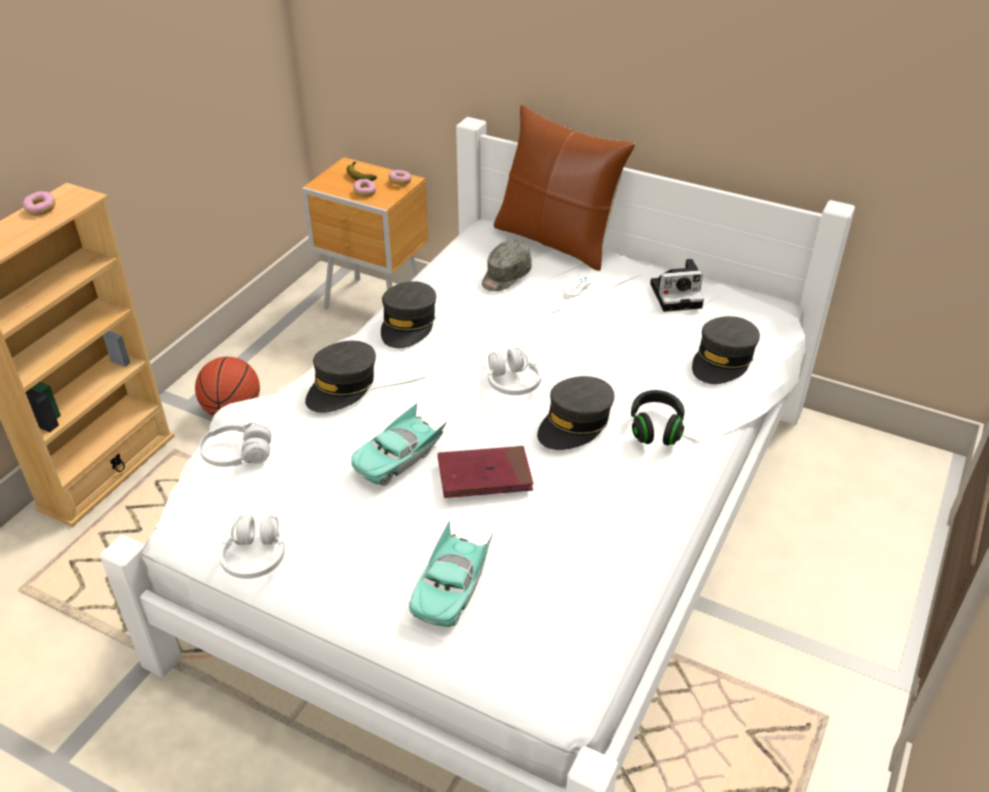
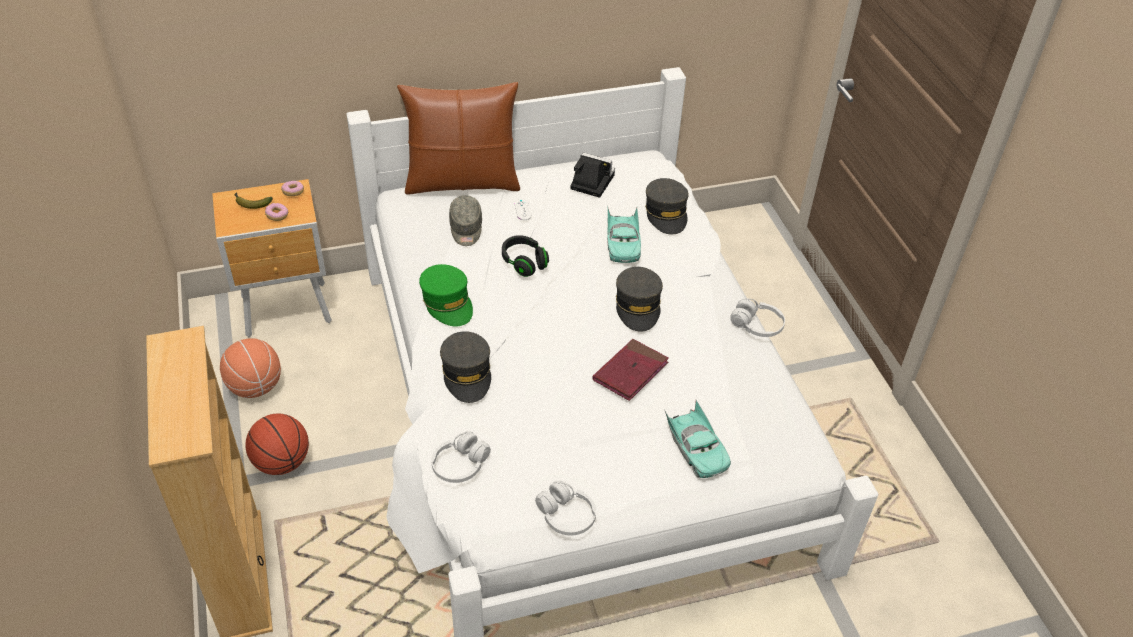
camera: 45 degrees left, 5 degrees up
(41, 209) = (170, 369): donut -> none
(285, 346) = (255, 386): none -> basketball
(398, 457) = (567, 395): turquoise toy car -> turquoise toy car (622, 243)
(408, 324) = (447, 302): grey cap -> green cap
(512, 382) = (570, 302): white headphones -> white headphones (757, 325)
(656, 428) = (683, 280): black headphones -> black headphones (524, 263)
(677, 295) = (590, 182): camera -> camera turned 105 degrees counterclockwise

